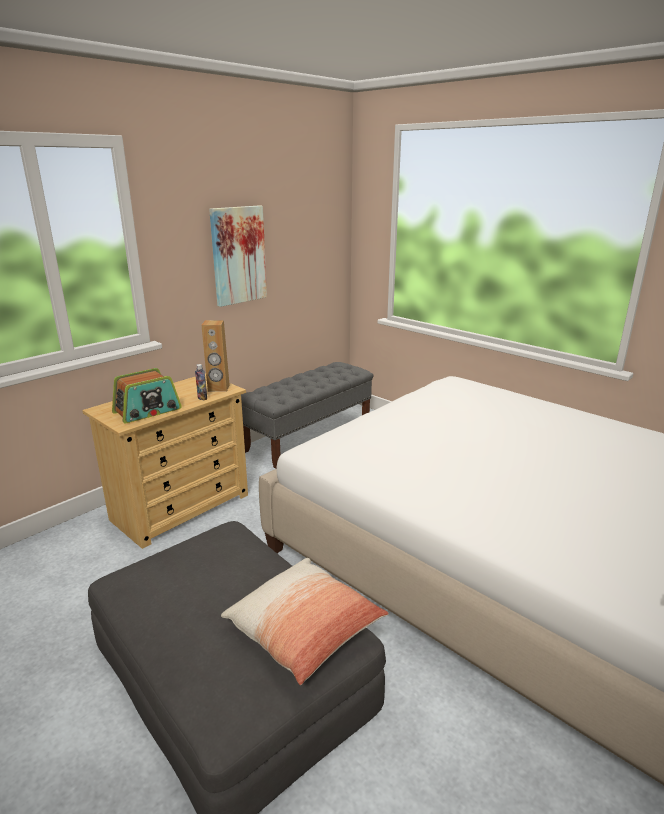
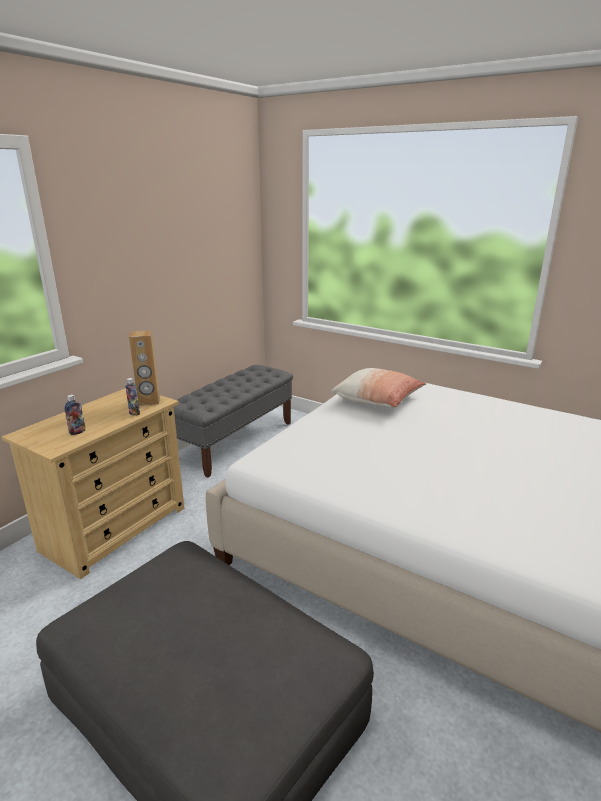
camera: 10 degrees left, 0 degrees up
(147, 411) = (77, 432): radio -> bottle
(238, 255) = (155, 262): picture -> none
(305, 631) = (292, 655): pillow -> pillow (378, 400)

